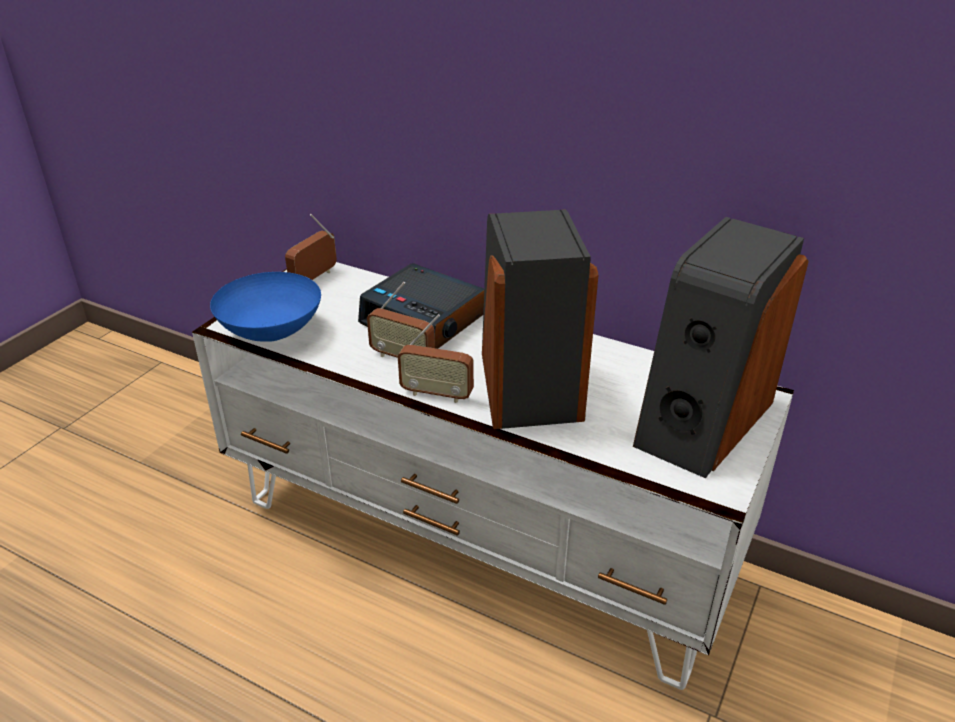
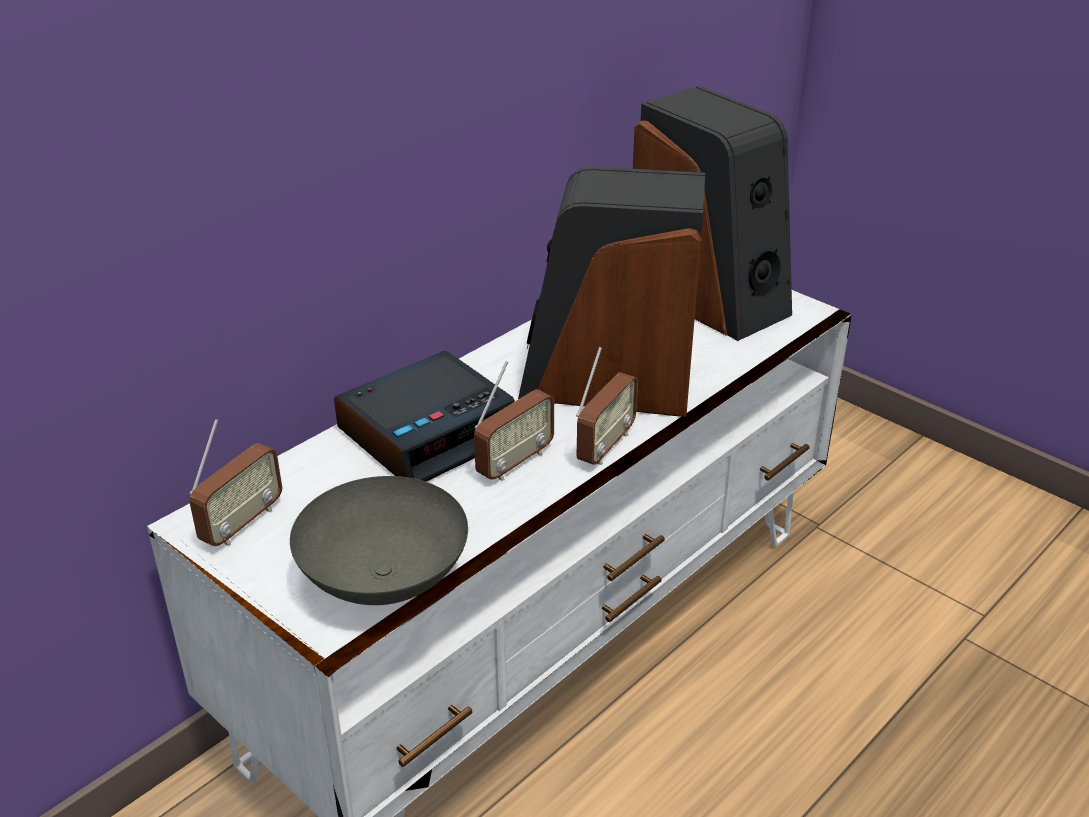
camera: 75 degrees left, 0 degrees up
(270, 332) = (382, 581): blue bowl -> grey bowl
(314, 278) = (242, 523): radio -> radio turned 105 degrees counterclockwise

